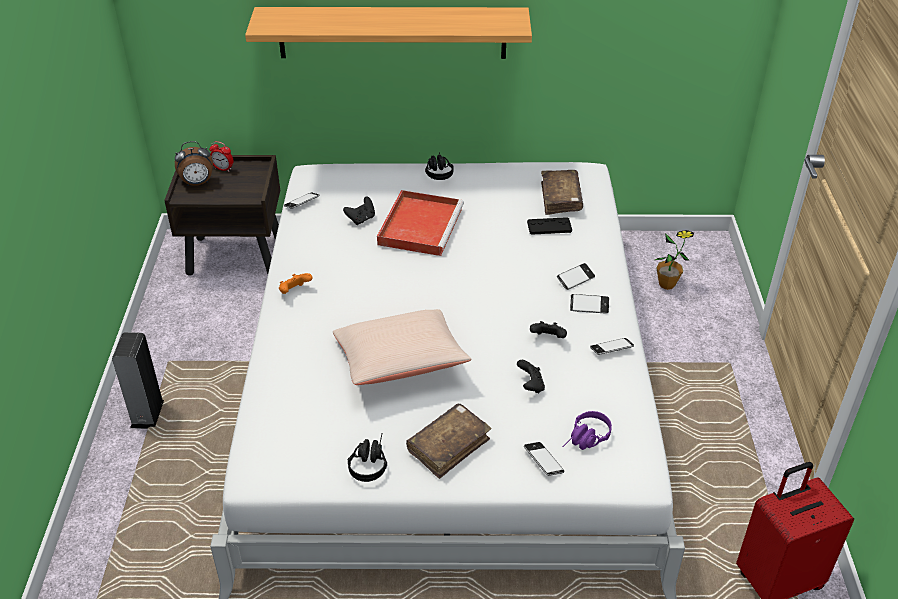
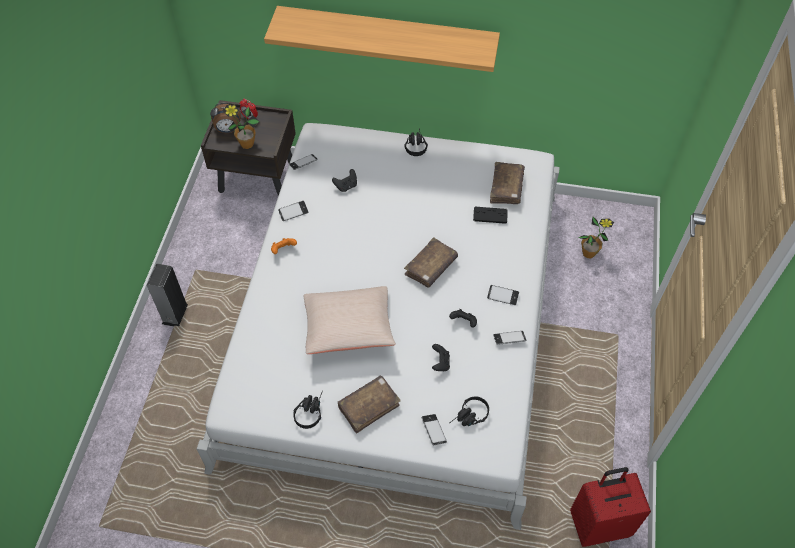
camera: 10 degrees right, 15 degrees up
(224, 194) = (247, 144): none -> potted plant
(420, 225) = (390, 199): red tray -> none
(490, 286) = (431, 267): none -> brown book
(575, 279) = (498, 269): phone -> phone (293, 212)
(585, 440) = (469, 417): purple headphones -> black headphones

